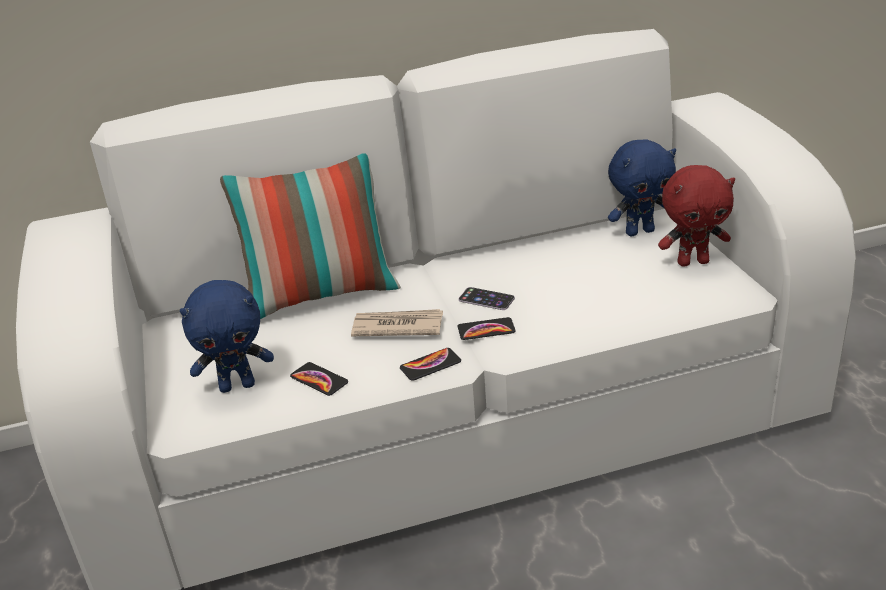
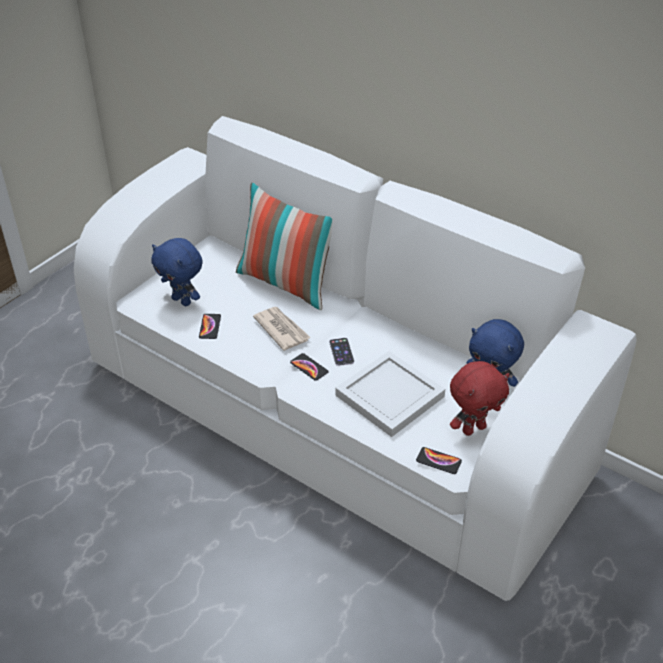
camera: 50 degrees right, 10 degrees up
(430, 365) = (256, 362): phone -> phone (438, 461)
(595, 294) = (390, 397): none -> white tray
(693, 262) = (473, 428): red plush toy -> red plush toy turned 75 degrees counterclockwise

